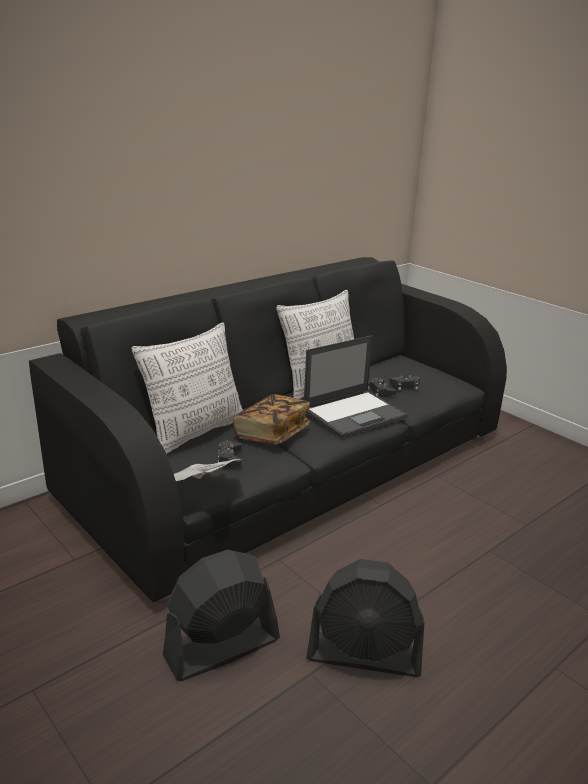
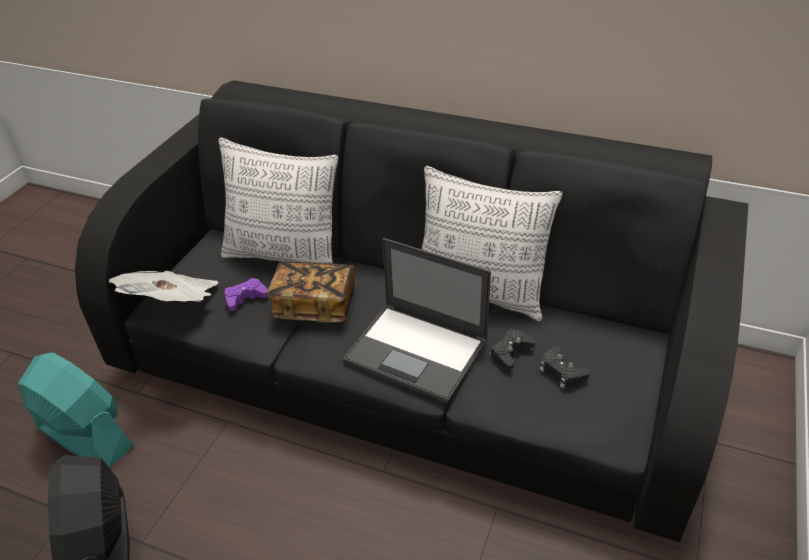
camera: 65 degrees right, 15 degrees up
(221, 648) = (85, 436): black fan -> turquoise fan
(229, 458) = (245, 298): black game controller -> purple game controller

